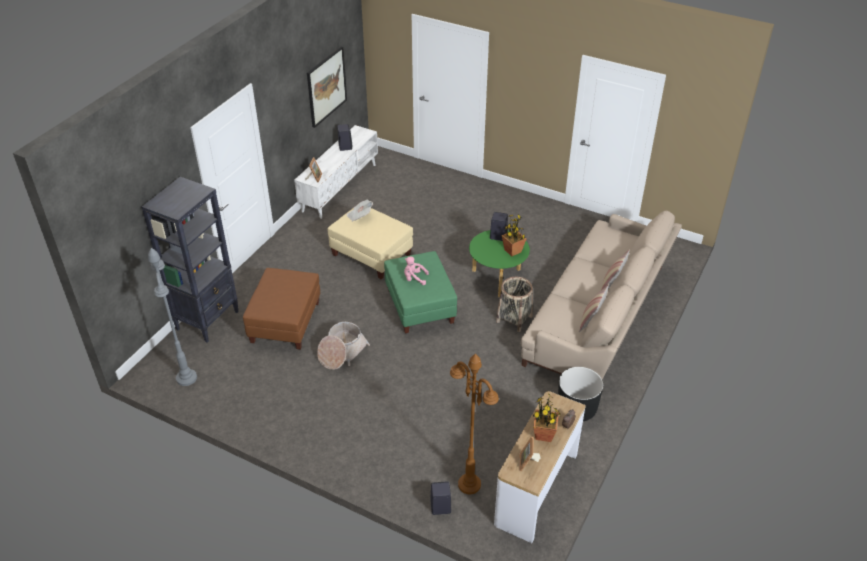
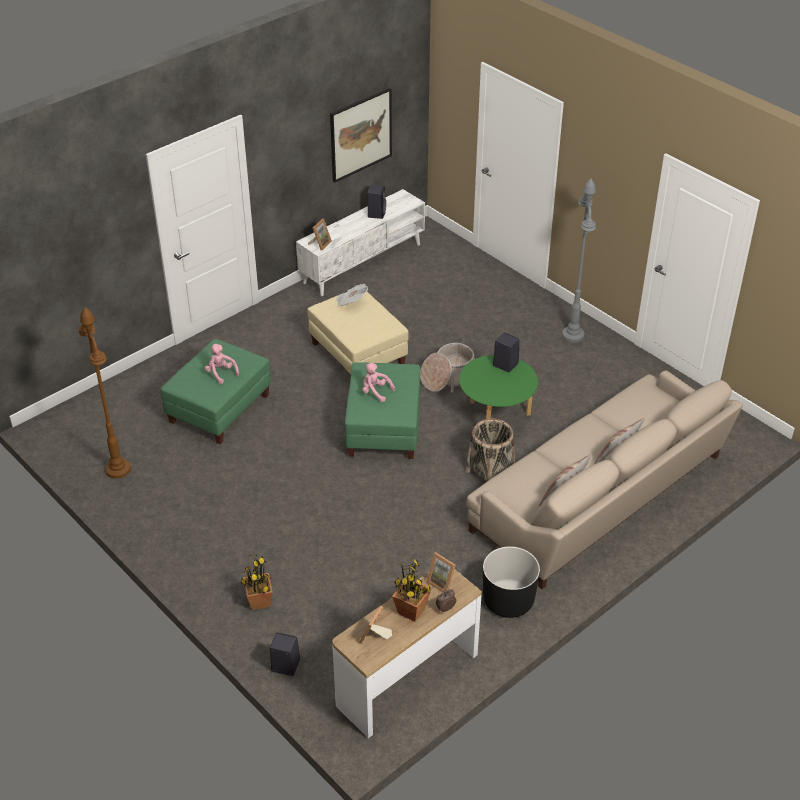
camera: 20 degrees right, 0 degrees up
(186, 378) = (83, 443): grey floor lamp -> grey floor lamp (572, 335)
(208, 320) = (137, 385): black bookcase -> none
(285, 323) = (219, 409): brown ottoman -> green ottoman
(286, 293) = (221, 373): none -> pink plush toy
(341, 352) = (265, 460): basket -> basket (449, 377)
(469, 484) = (331, 650): brown floor lamp -> brown floor lamp (117, 469)
(513, 251) = (513, 387): potted plant -> potted plant (259, 602)
(554, 406) = (442, 582): none -> picture frame

